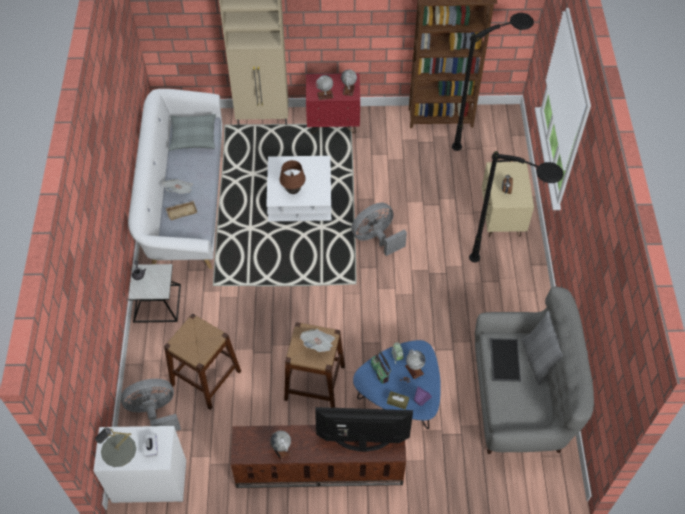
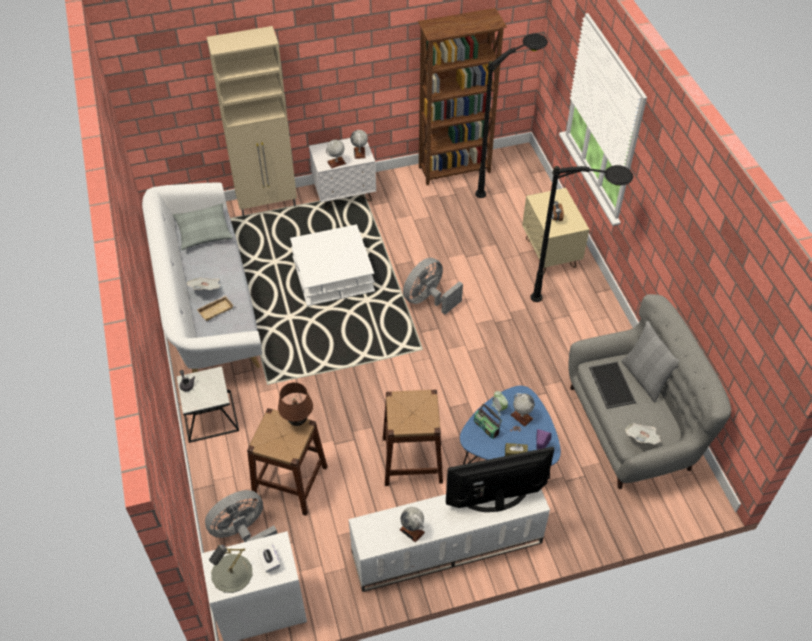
camera: 15 degrees left, 5 degrees down
(293, 191) = (329, 267): brown table lamp -> brown table lamp (297, 421)
(318, 344) = (418, 409): newspaper -> newspaper (642, 438)
(318, 468) = (446, 548): brown tv stand -> white tv stand
(333, 123) = (344, 195): red nightstand -> white nightstand

